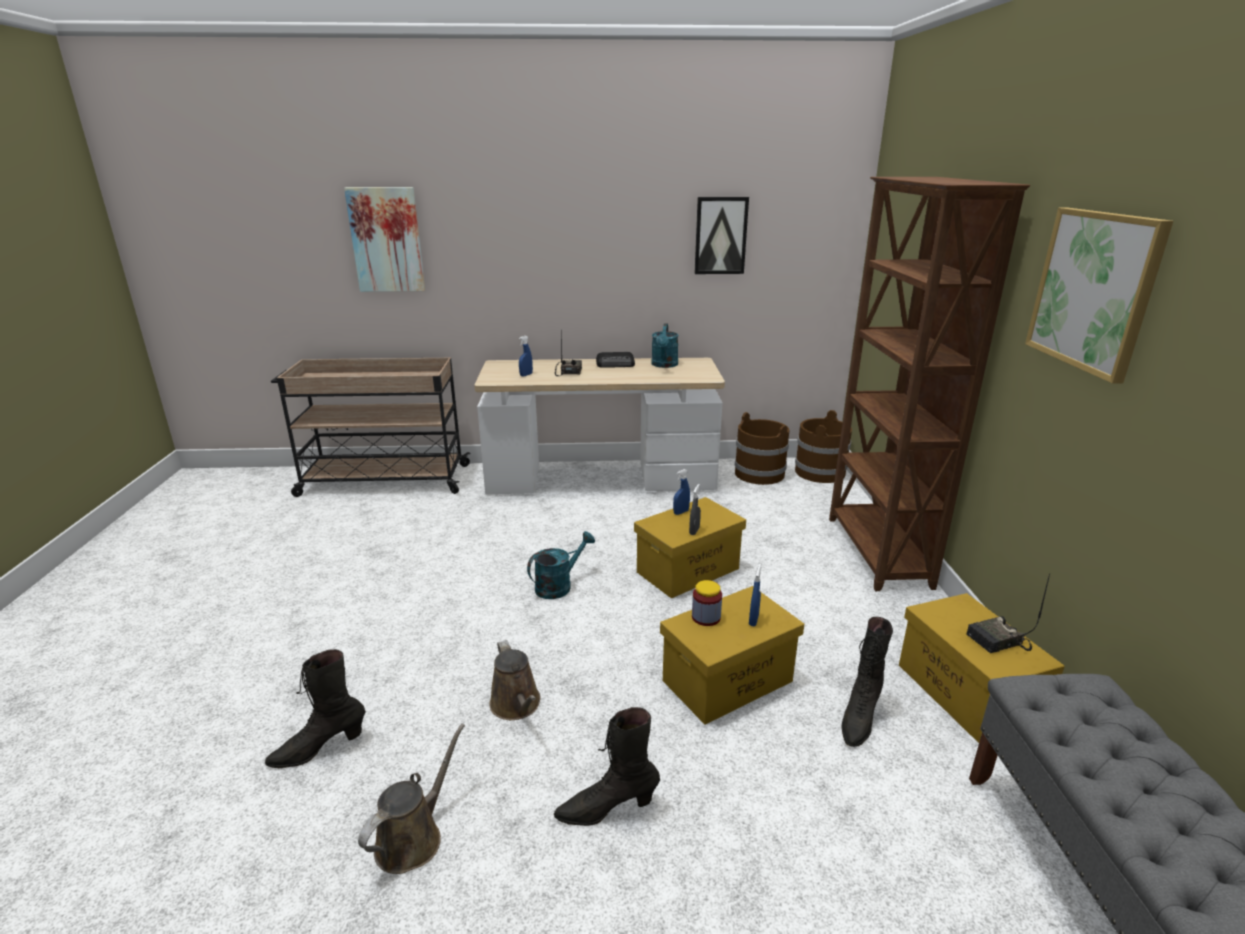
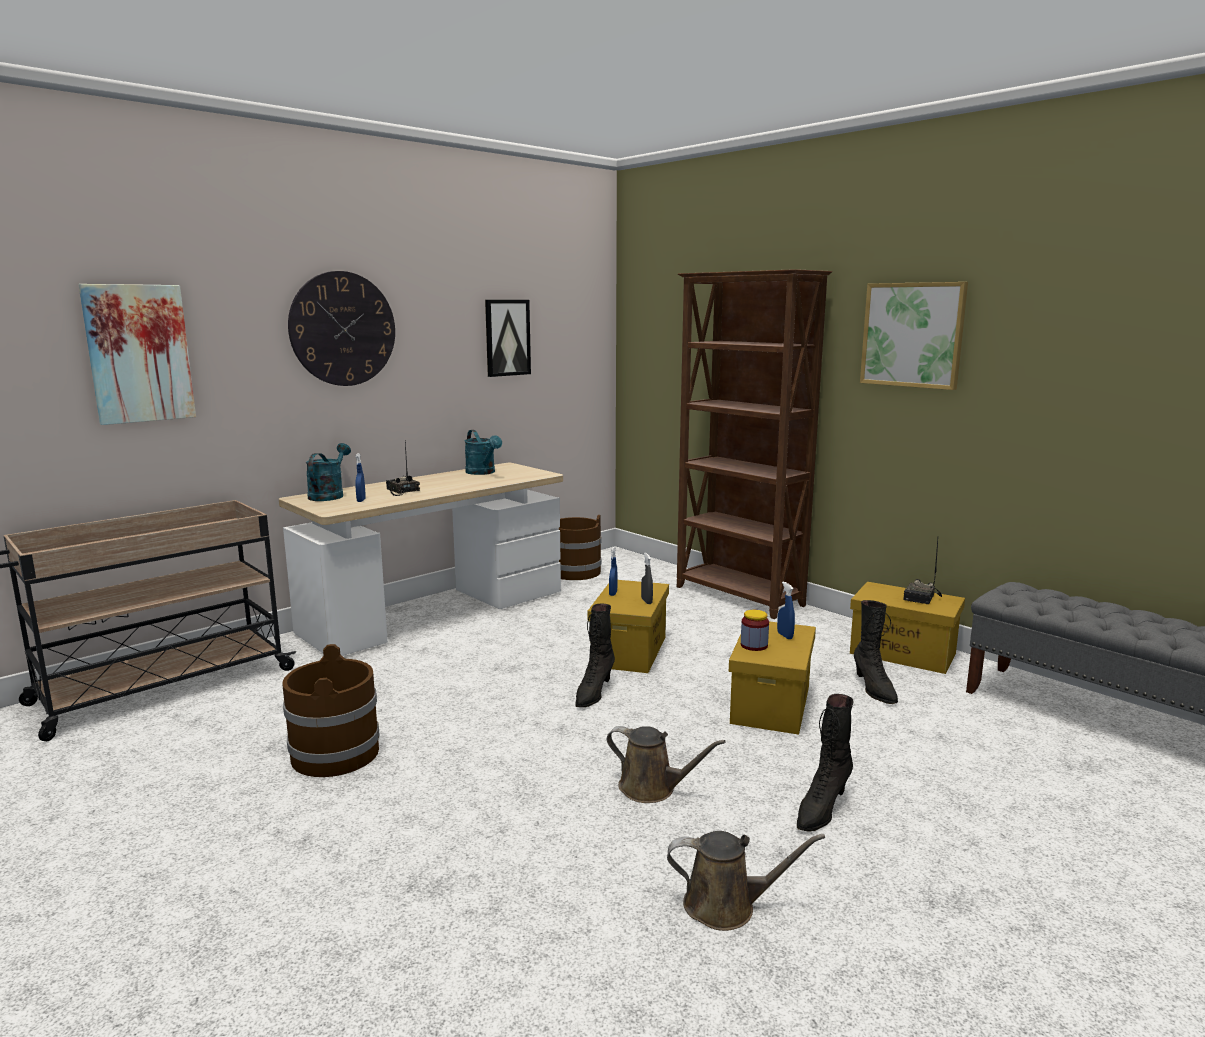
camera: 40 degrees left, 10 degrees down
(319, 748) = (530, 907): black boot -> black boot (593, 693)
(413, 838) = (726, 906): brown watering can -> brown watering can turned 105 degrees clockwise
(548, 224) = (343, 329): none -> wall clock
(559, 585) = (540, 700): turquoise watering can -> turquoise watering can (329, 495)
(616, 364) = (434, 479): radio -> none
(820, 472) = (620, 559): brown bucket -> brown bucket (335, 754)

